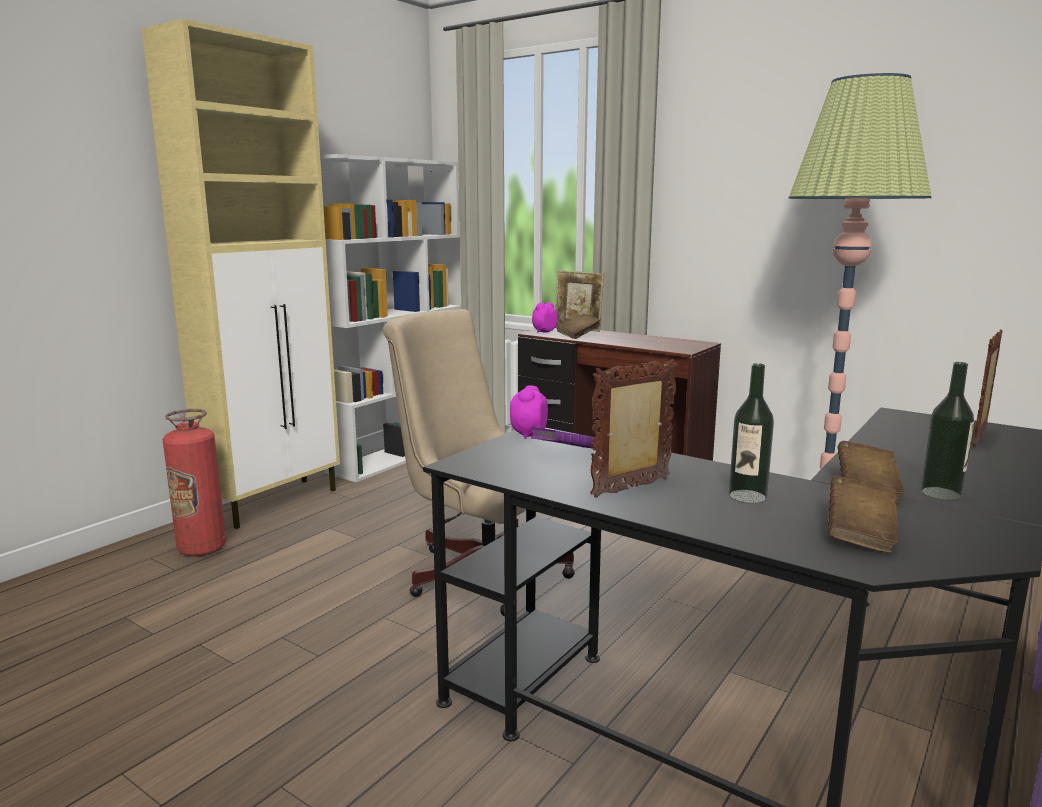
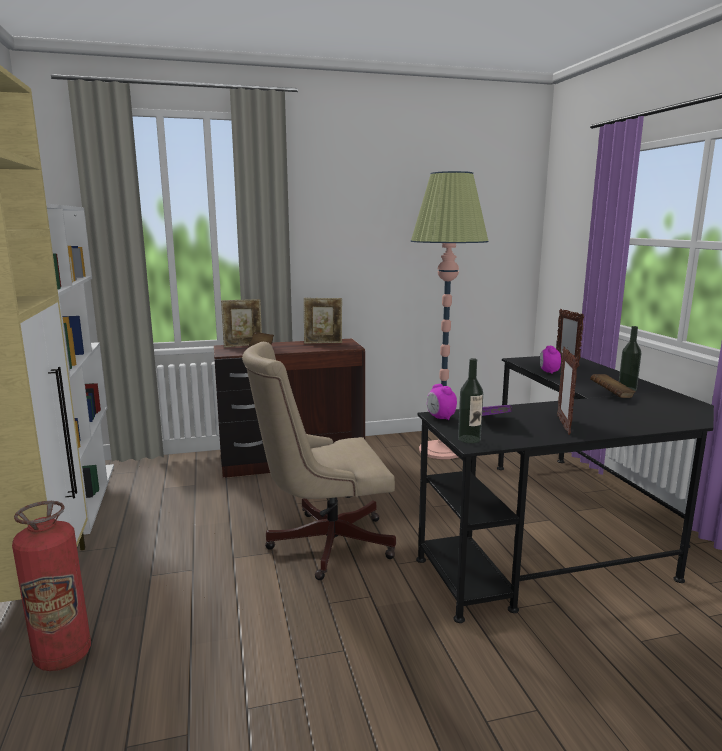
camera: 50 degrees left, 0 degrees up
(544, 331) = (227, 351): alarm clock -> alarm clock (548, 372)
(666, 341) = (323, 343): none -> picture frame
(747, 496) = (599, 412): bottle -> bottle (469, 439)
(859, 534) = (661, 412): brown book -> none

